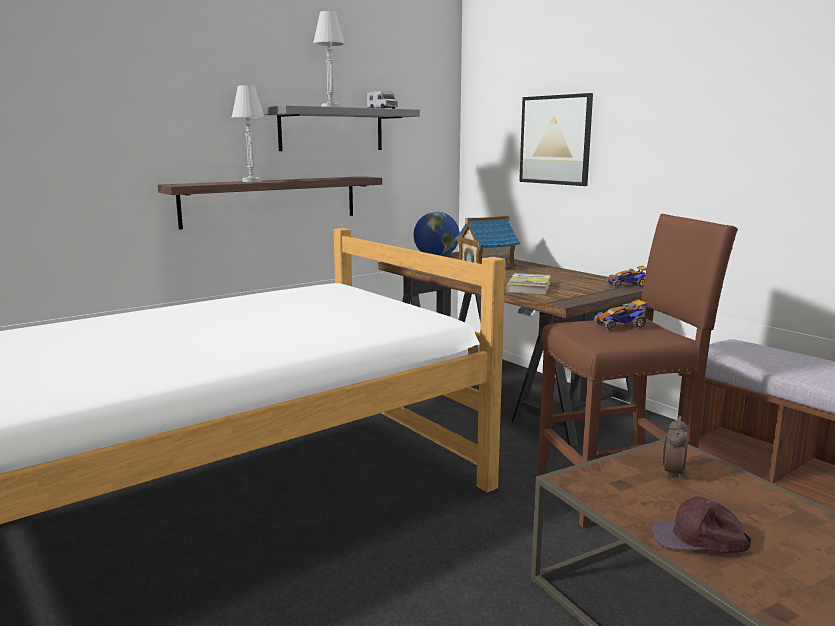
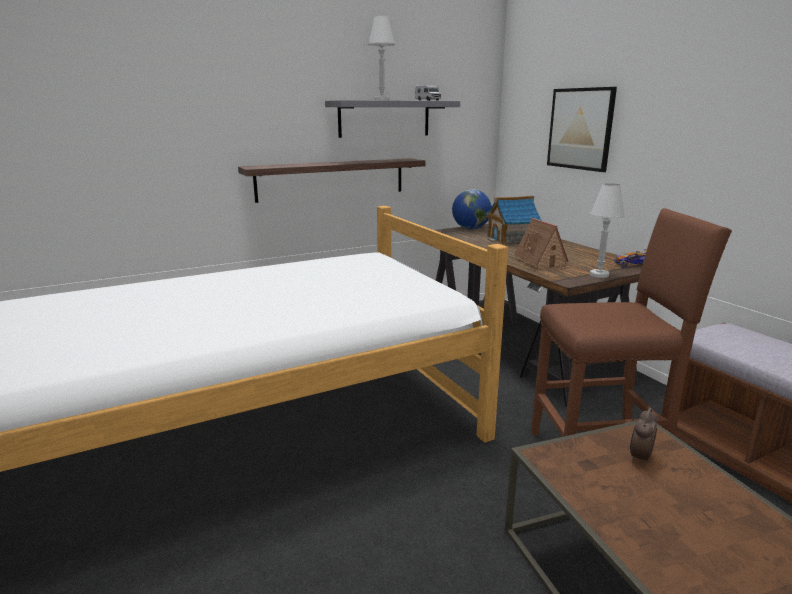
camera: 10 degrees right, 5 degrees up
(251, 181) = (314, 164): white table lamp -> white table lamp (599, 275)
(529, 287) = (541, 263): book -> toy house
(620, 325) = (612, 310): toy car -> none
(699, 539) = (647, 533): brown cap -> none

